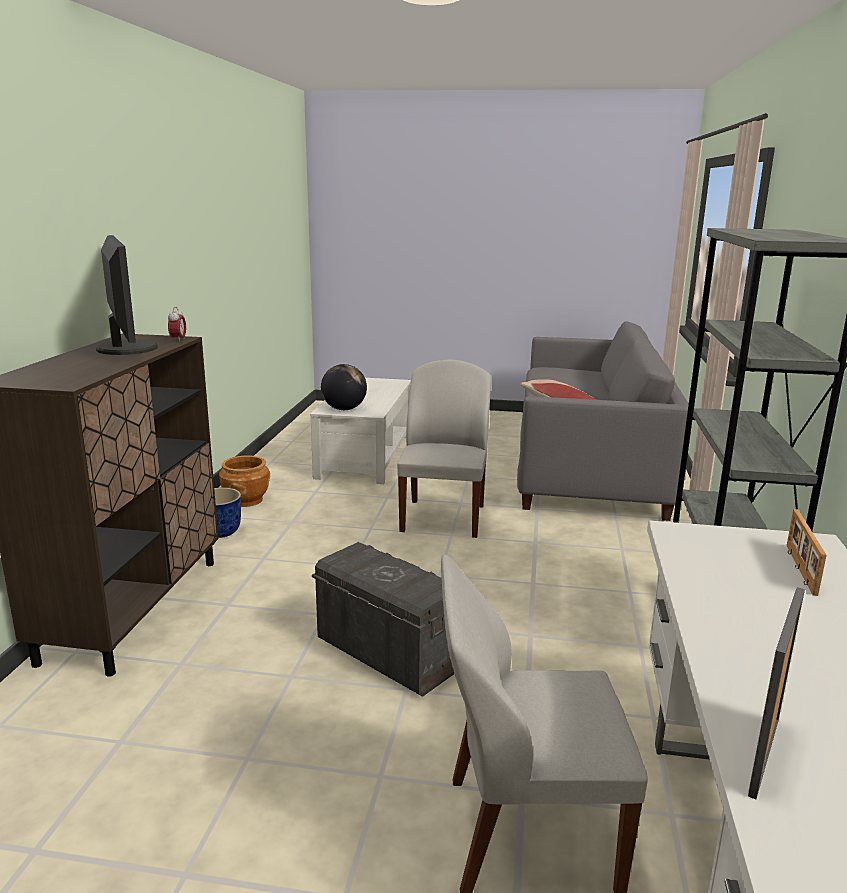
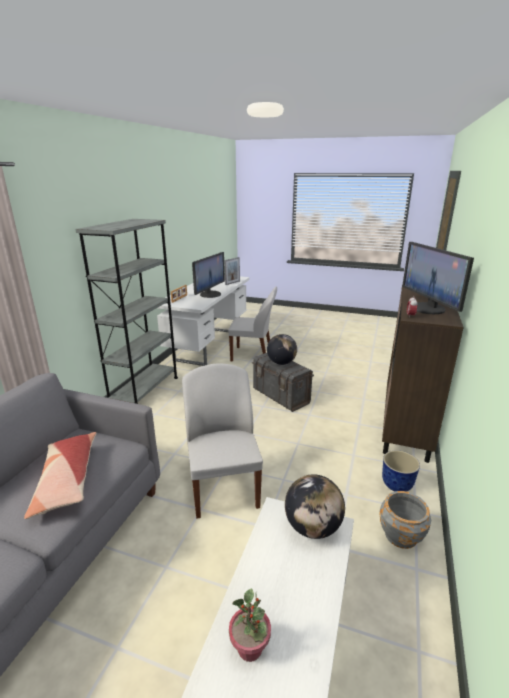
camera: 170 degrees left, 5 degrees up
(246, 500) = (400, 535): brown planter -> grey planter
(382, 386) = (250, 648): none -> potted plant
(389, 571) = (281, 363): none -> globe
(443, 517) = (224, 488): white chair -> white chair turned 150 degrees clockwise
(730, 608) = (210, 294): none -> monitor

